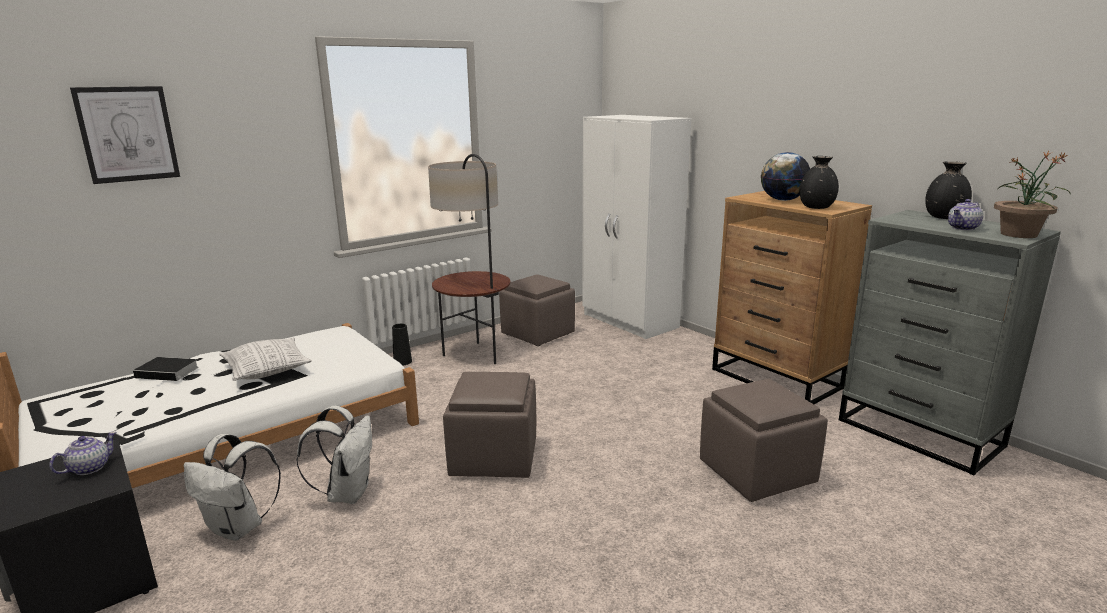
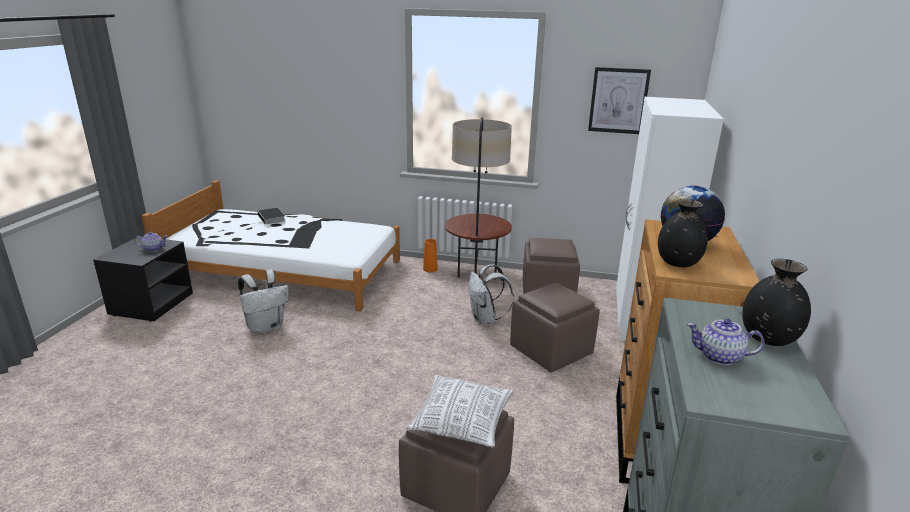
camera: 50 degrees right, 5 degrees up
(127, 134) = (286, 69): picture -> picture (618, 100)
(239, 527) = (212, 315): white backpack -> white backpack (485, 320)
(267, 370) = (303, 236): pillow -> pillow (461, 422)
(402, 361) = (430, 269): black vase -> orange vase
(493, 458) = (349, 355): brown ottoman -> brown ottoman (550, 350)
(1019, 234) = (750, 400): potted plant -> none

